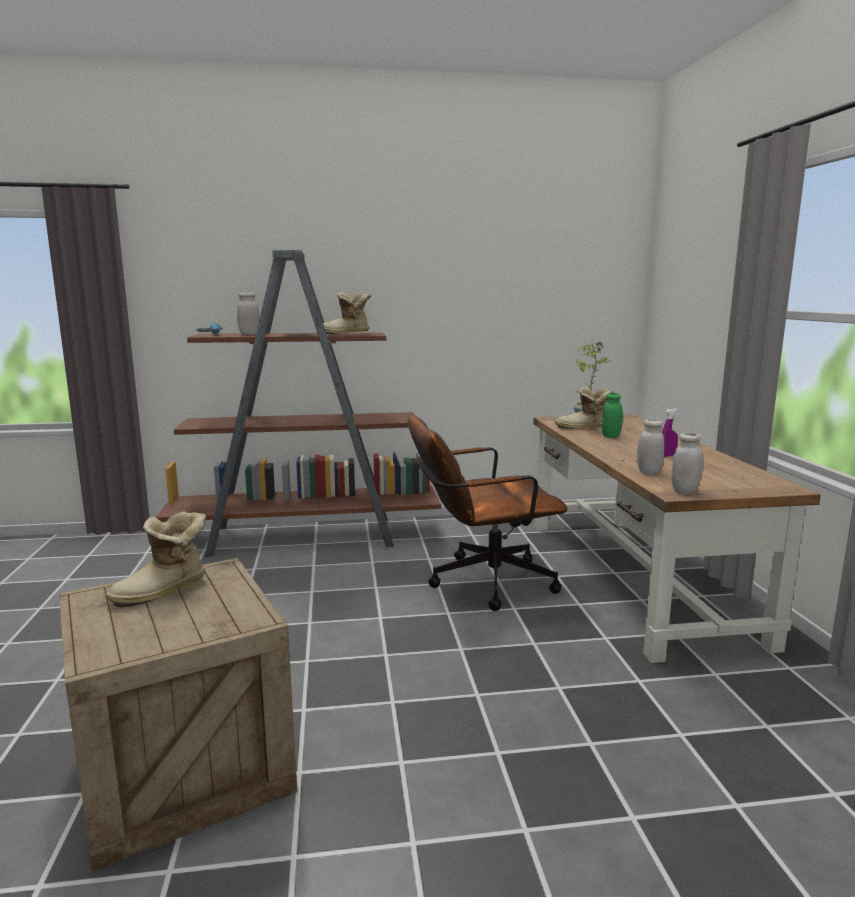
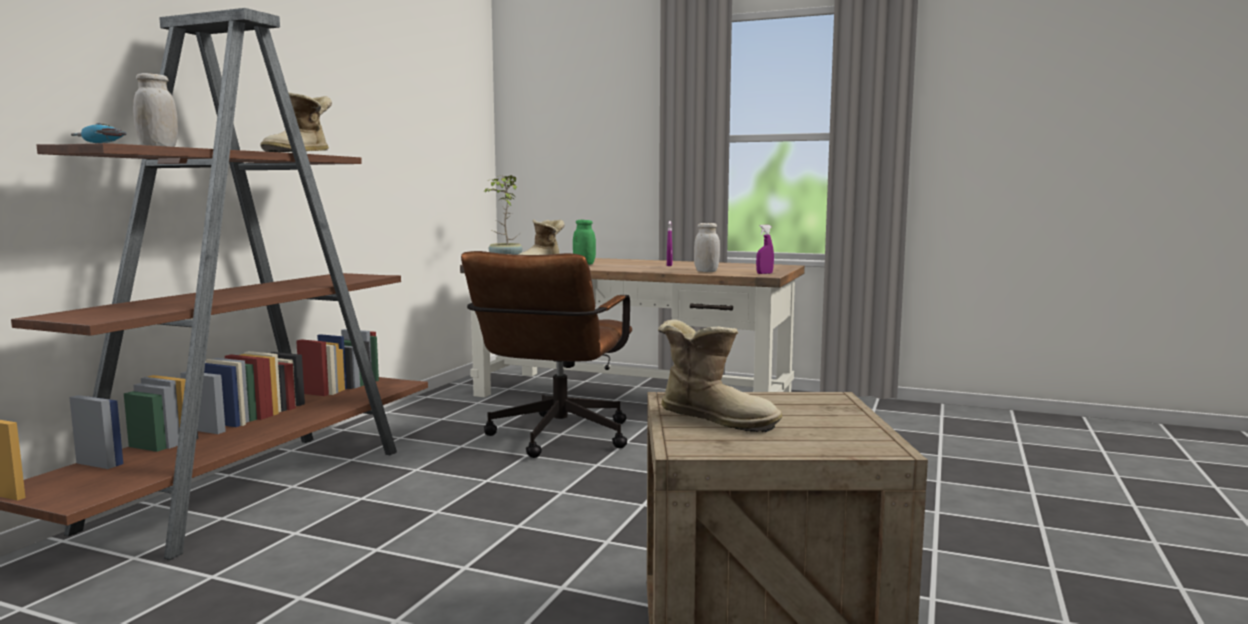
camera: 60 degrees left, 5 degrees down
(164, 591) = (716, 419): boot -> boot turned 45 degrees counterclockwise
(685, 491) = (764, 273): white jar -> purple spray bottle

